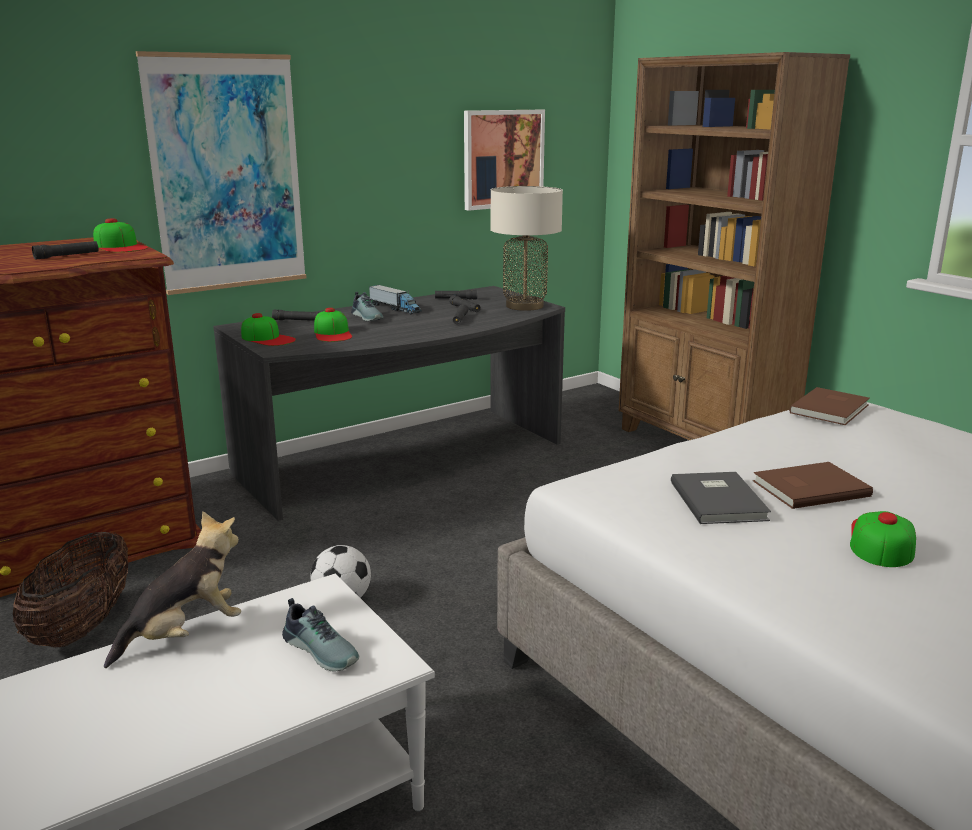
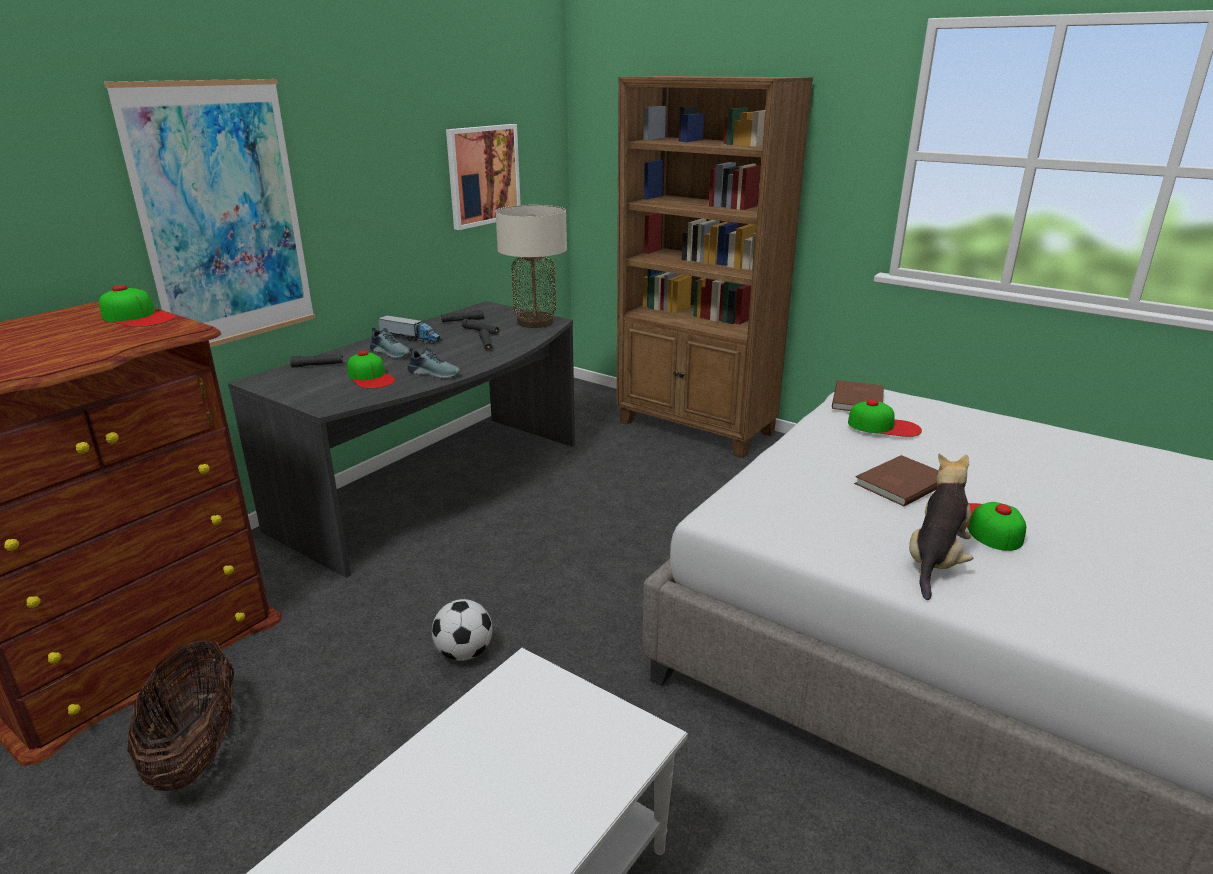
camera: 20 degrees left, 5 degrees up
(67, 256) = (85, 338): black flashlight -> none
(185, 634) = (419, 758): plush toy -> plush toy (935, 562)
(268, 338) = (305, 392): cap -> cap (884, 426)
(322, 650) = (571, 738): shoe -> shoe (435, 373)
(720, 500) = (845, 508): grey book -> none

